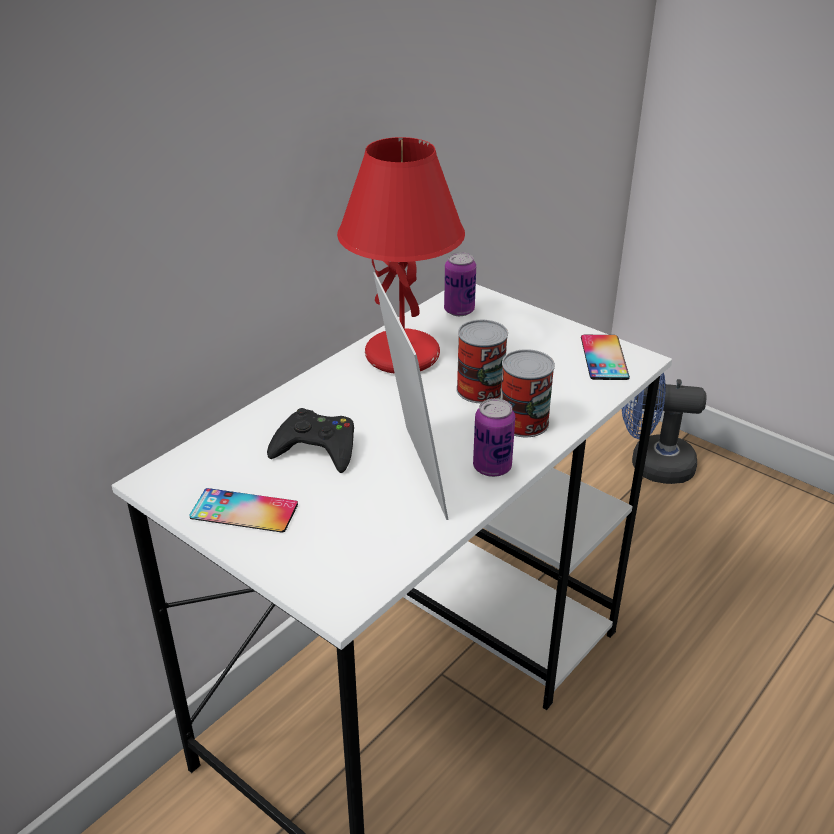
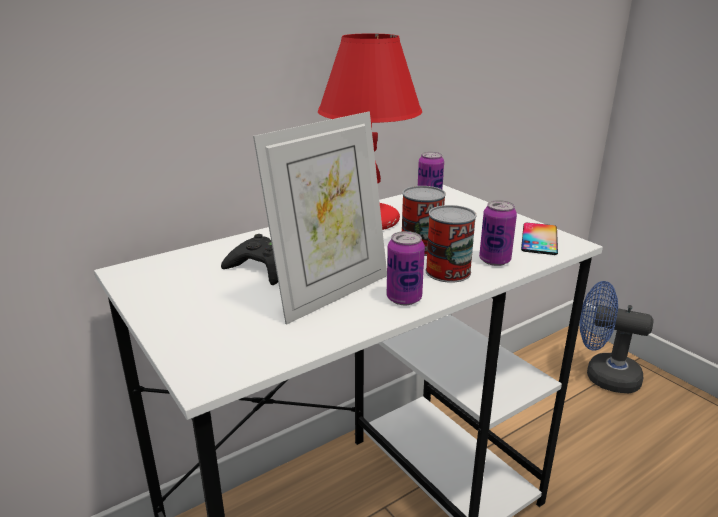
camera: 15 degrees right, 10 degrees down
(244, 511) = (177, 299): phone -> none
(411, 473) = (330, 293): picture frame -> picture frame turned 45 degrees clockwise
(567, 398) = (494, 260): none -> can

